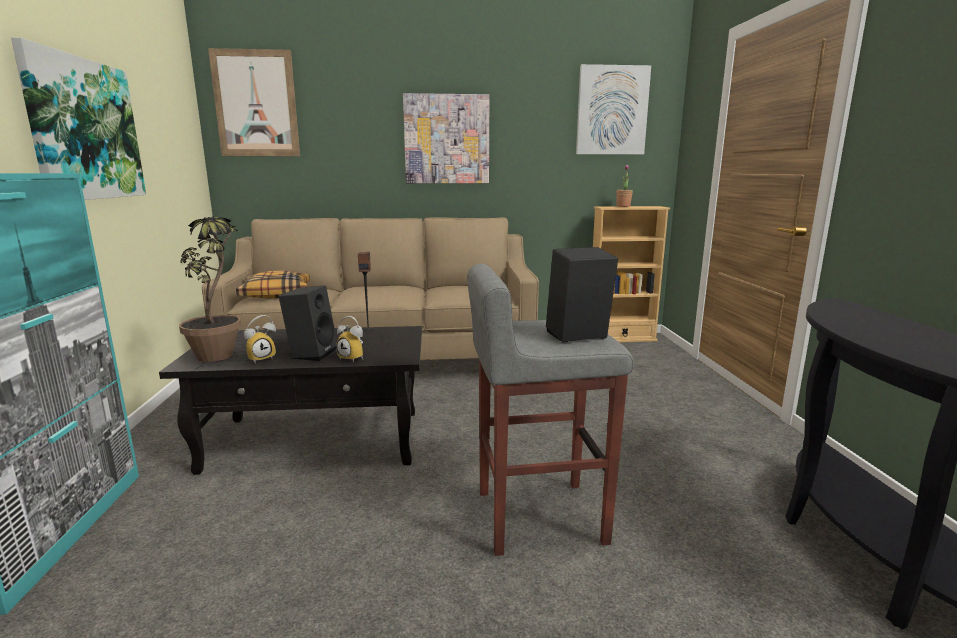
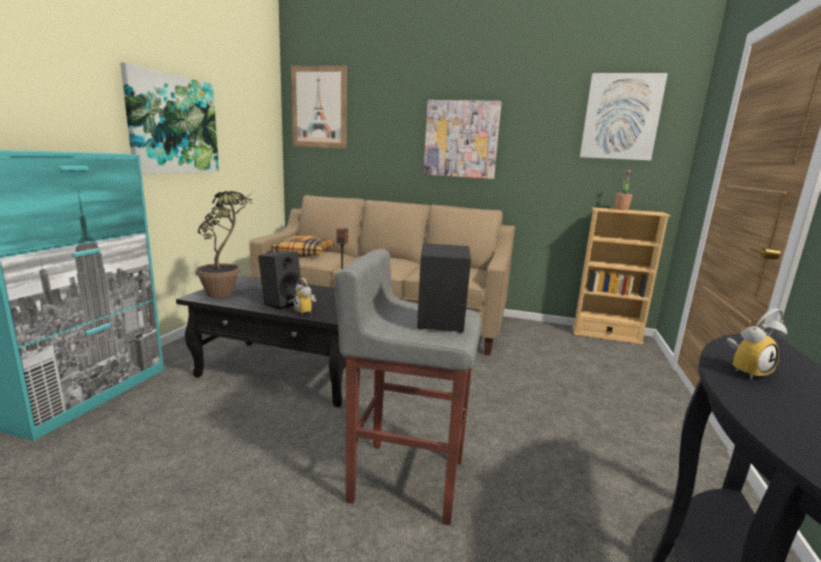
camera: 20 degrees right, 0 degrees up
(261, 358) = (246, 300): alarm clock -> alarm clock (745, 370)

